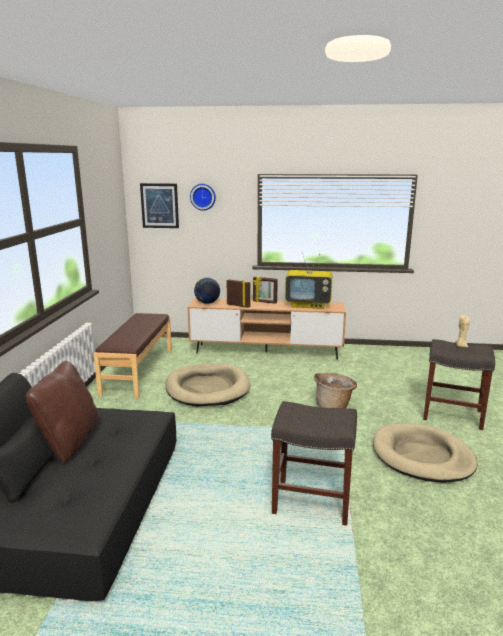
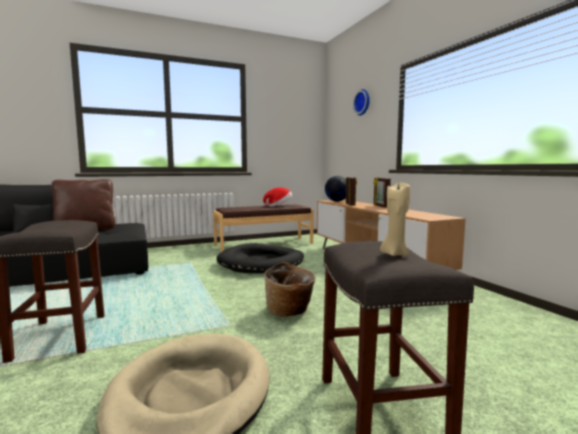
camera: 60 degrees right, 10 degrees down
(141, 322) = (278, 206): none -> hat
(160, 205) = (339, 117): picture -> none
(207, 388) = (261, 263): beige dog bed -> black dog bed
(308, 305) = (412, 212): television -> none

